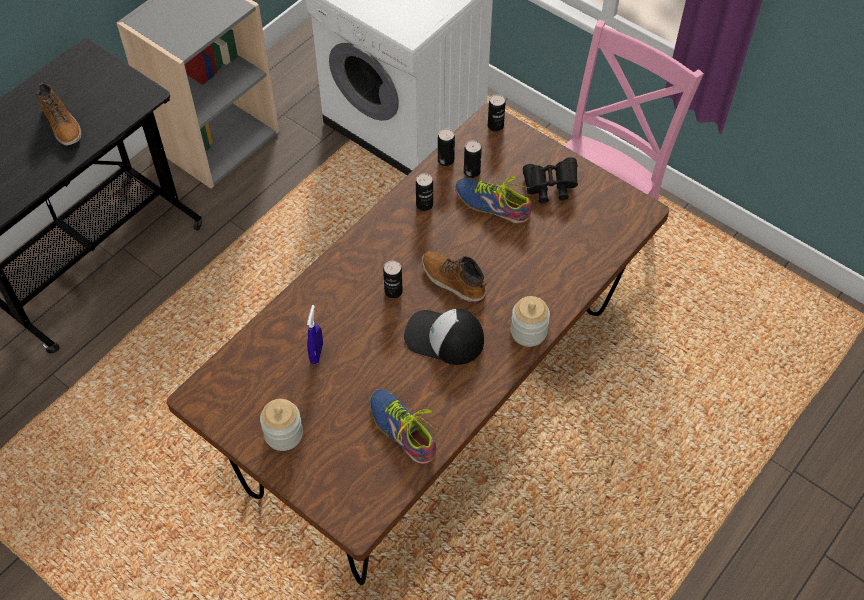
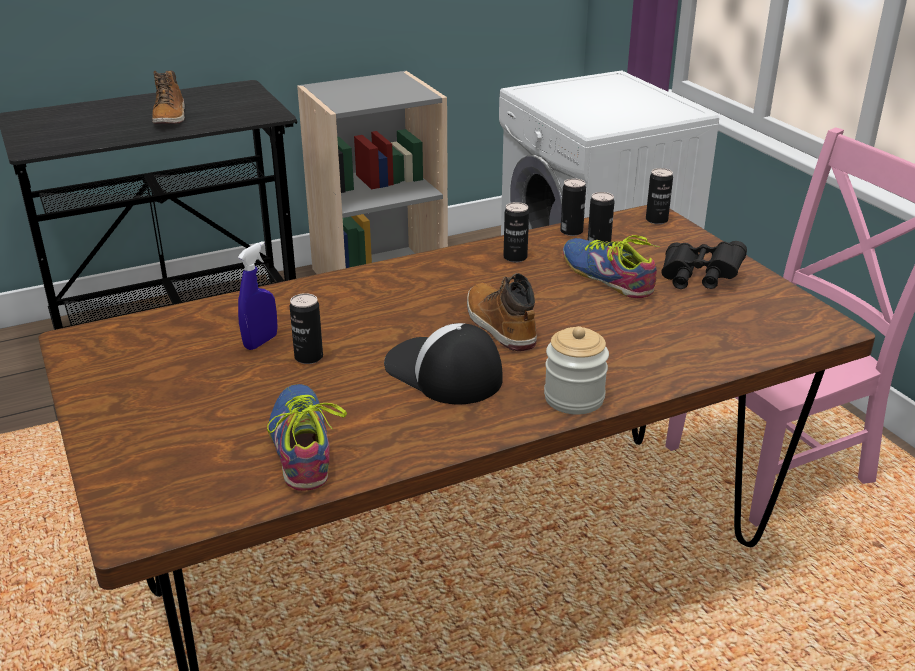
camera: 25 degrees right, 25 degrees down
(283, 434) = (140, 402): jar -> none
(393, 291) = (411, 315): can -> can (309, 357)

